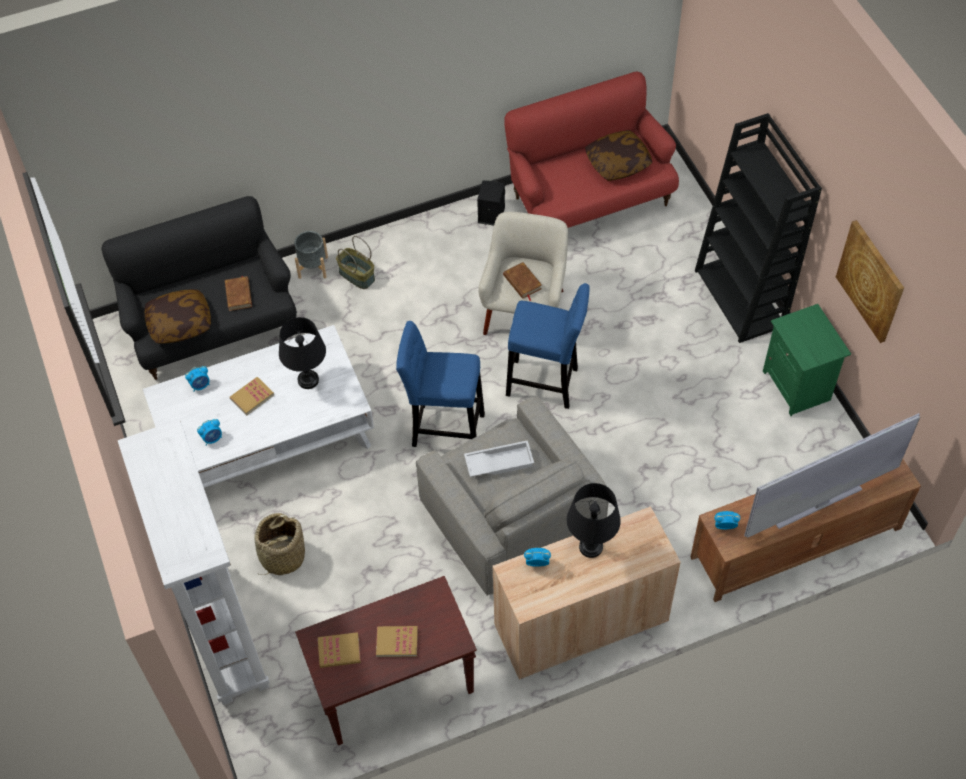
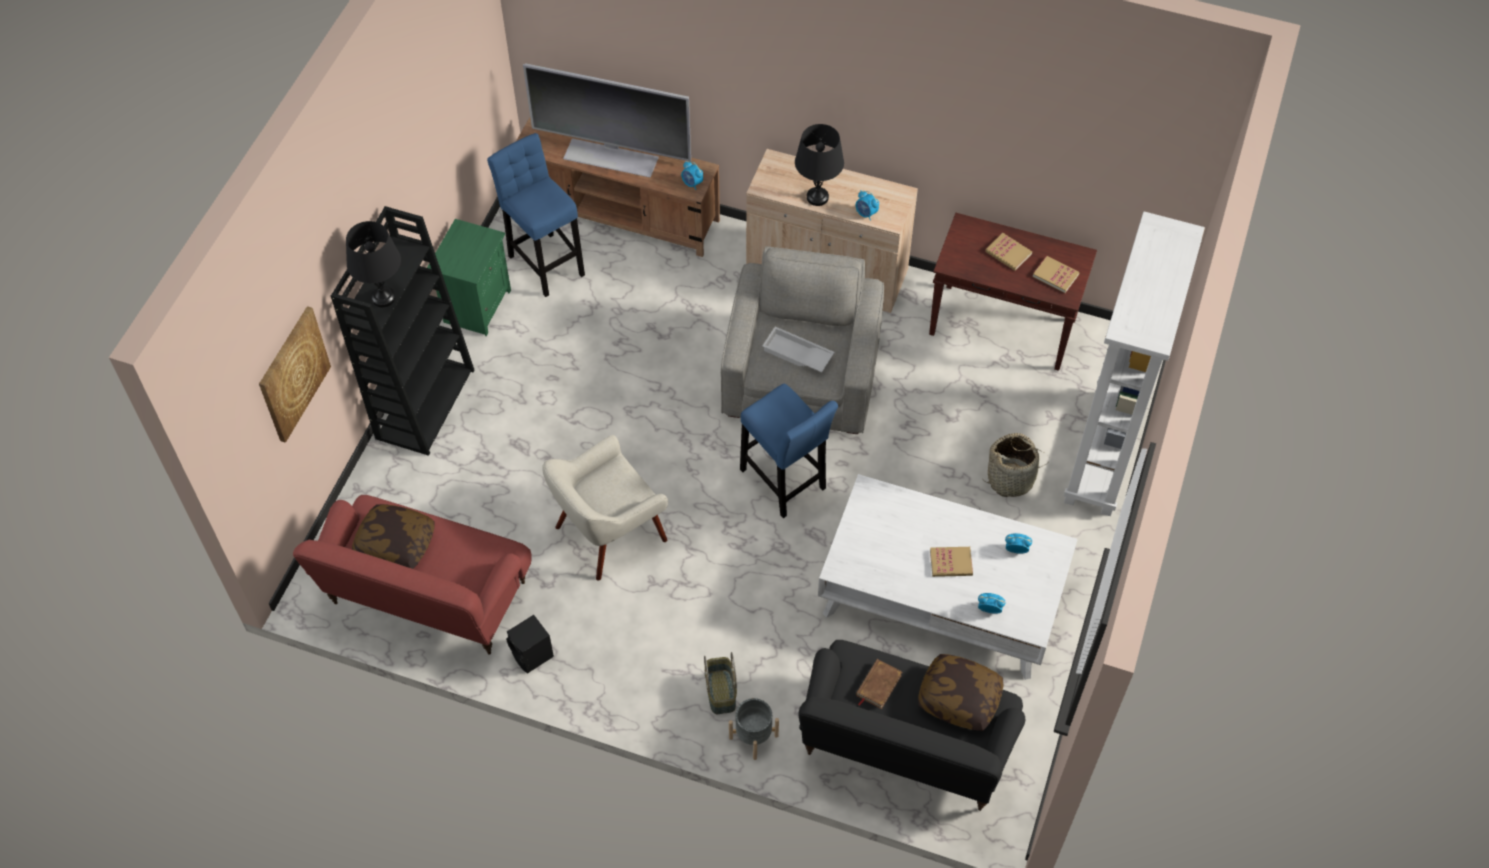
camera: 140 degrees left, 0 degrees up
(308, 380) = (888, 541): black table lamp -> black table lamp (383, 298)
(522, 282) = (616, 489): brown book -> none
(546, 384) = (663, 455): blue stool -> blue stool (545, 262)
(871, 281) = (431, 152): picture -> picture (293, 374)

